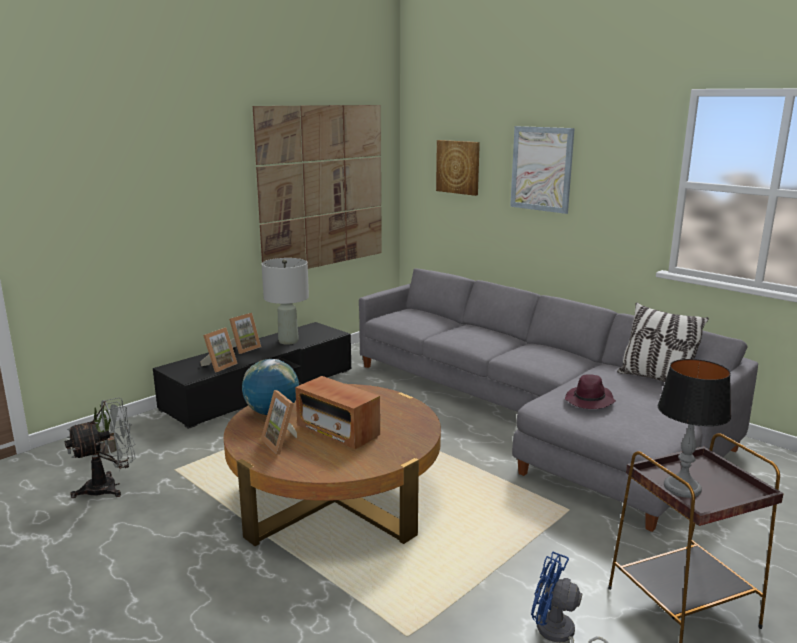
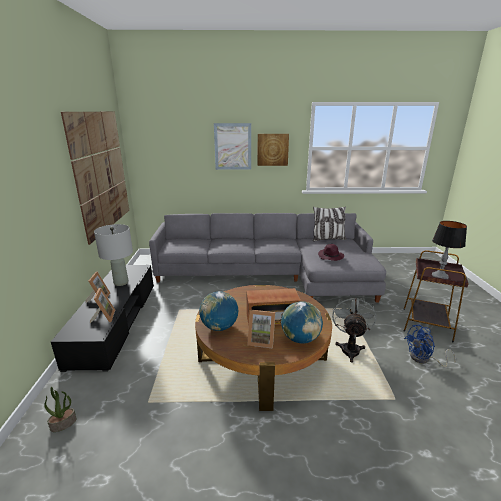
camera: 45 degrees left, 5 degrees up
(110, 487) = (119, 445): grey fan -> grey fan (350, 348)
(323, 463) = (300, 339): none -> globe
(458, 167) = (174, 149): picture -> picture (272, 149)

